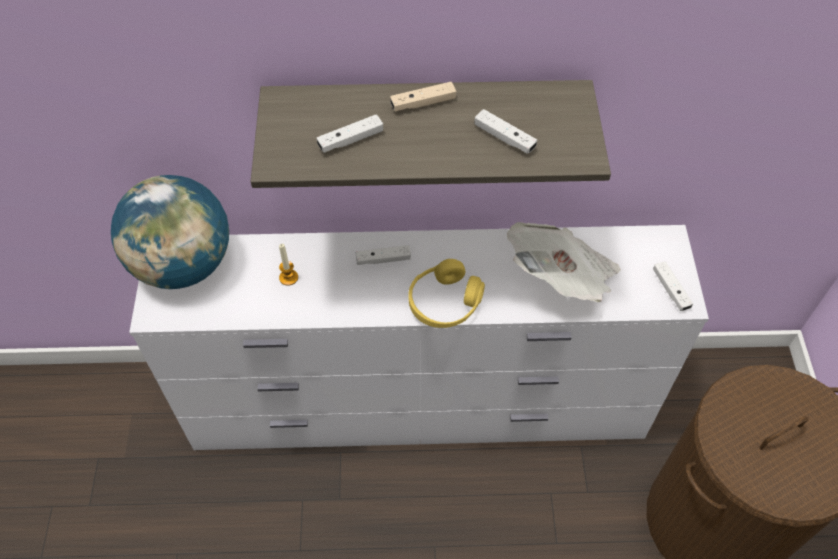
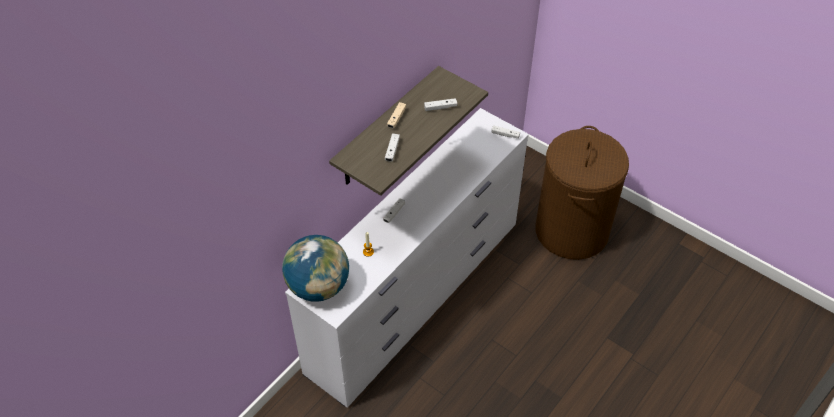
camera: 50 degrees left, 5 degrees down
(444, 302) = (438, 207): yellow headphones -> none
(562, 278) = (465, 162): newspaper -> none

